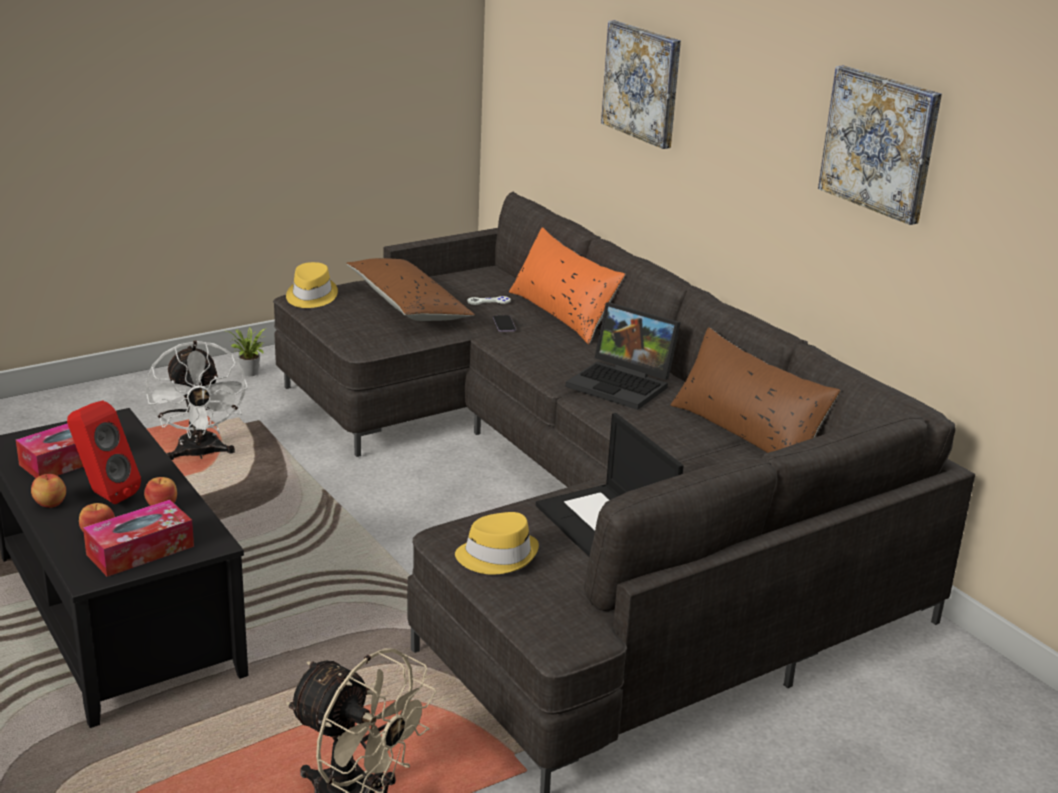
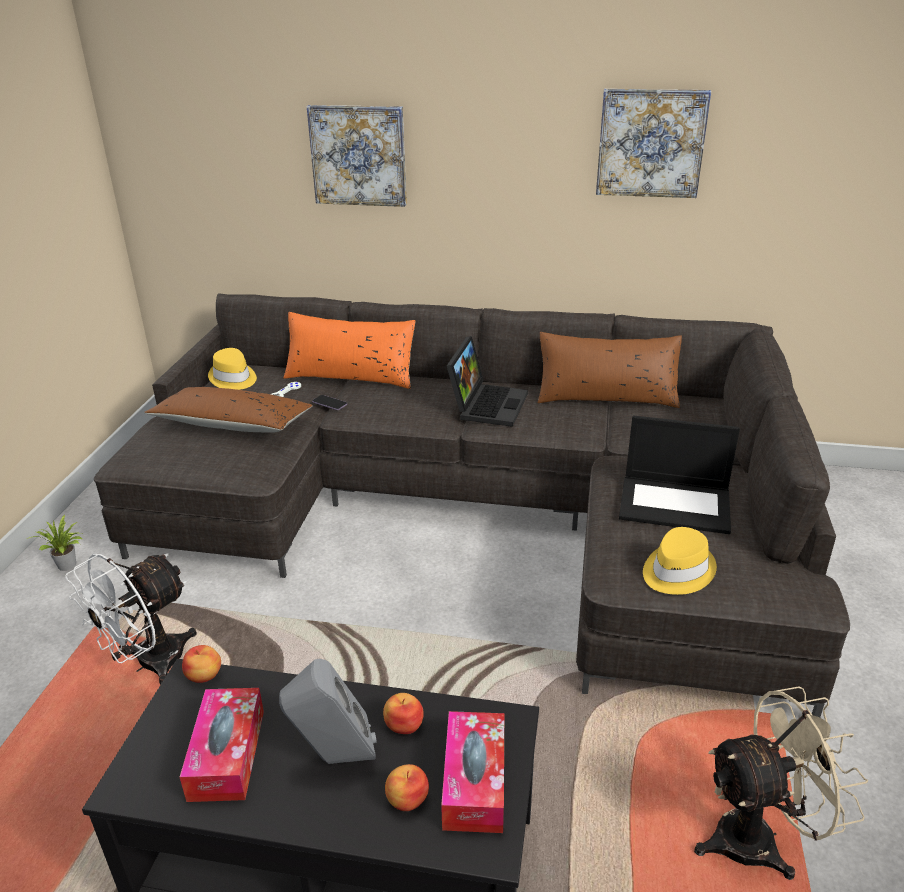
camera: 45 degrees left, 5 degrees up
(49, 504) = (303, 813): apple -> apple (204, 676)
(104, 495) = (334, 758): red speaker -> grey speaker
(200, 454) = (149, 664): white fan -> white fan turned 105 degrees clockwise
(310, 296) = (136, 459): yellow hat -> yellow hat (233, 379)
(623, 384) = (486, 404): laptop -> laptop turned 60 degrees counterclockwise

